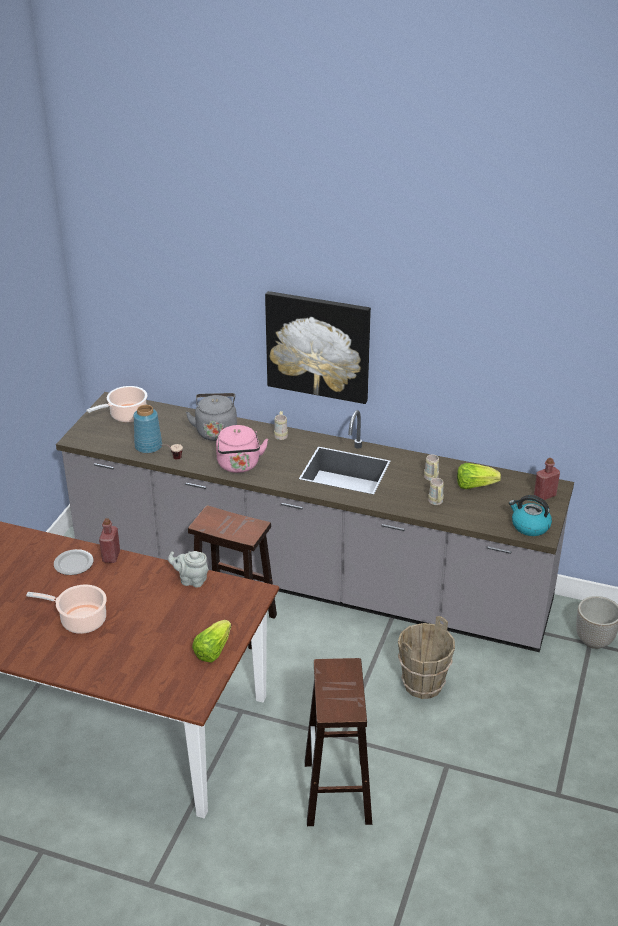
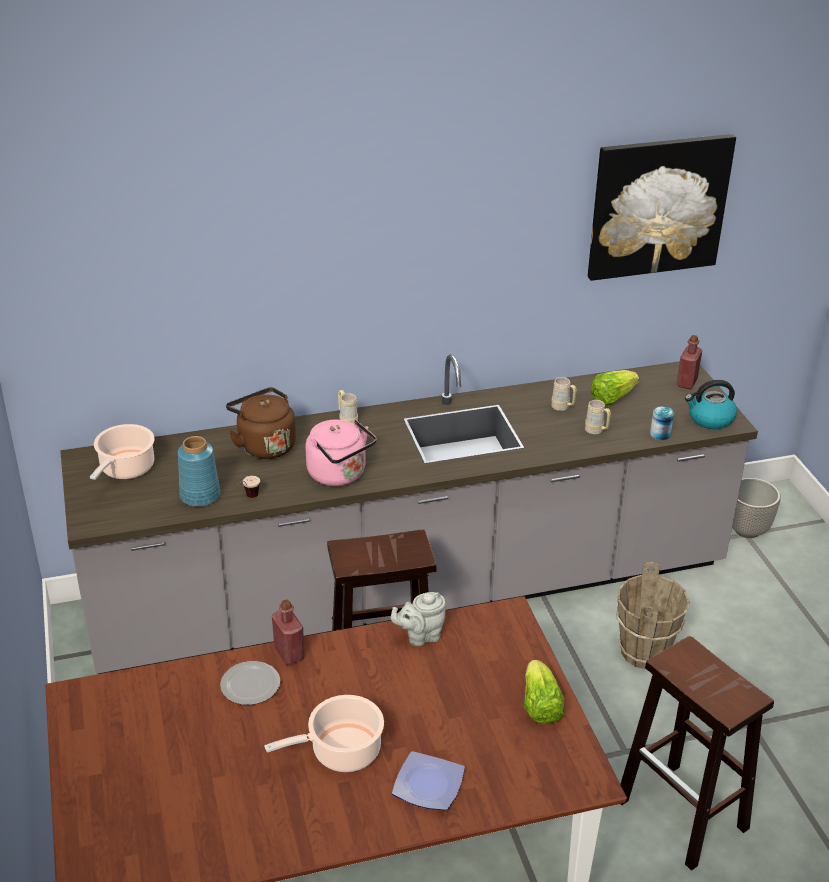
camera: 35 degrees left, 0 degrees up
(105, 660) = (430, 784): none -> plate
(216, 431) = (264, 445): grey kettle -> brown kettle
(318, 346) = (380, 287): picture -> picture (658, 206)
(479, 522) = (660, 434): none -> can

